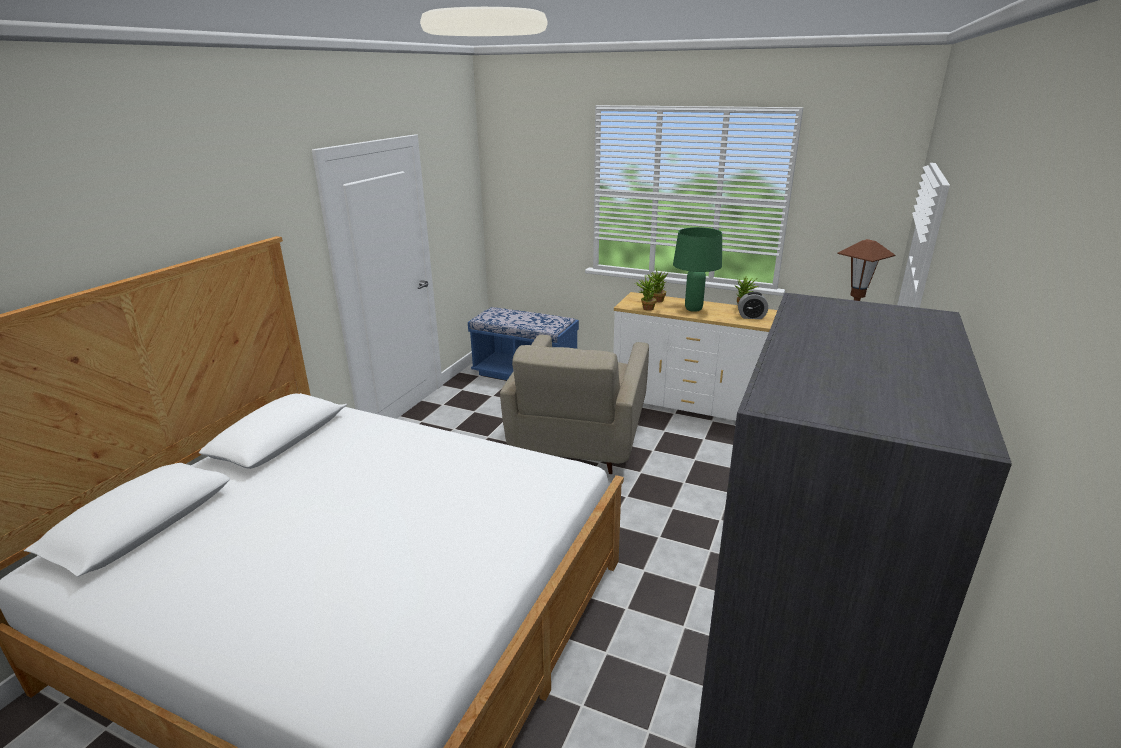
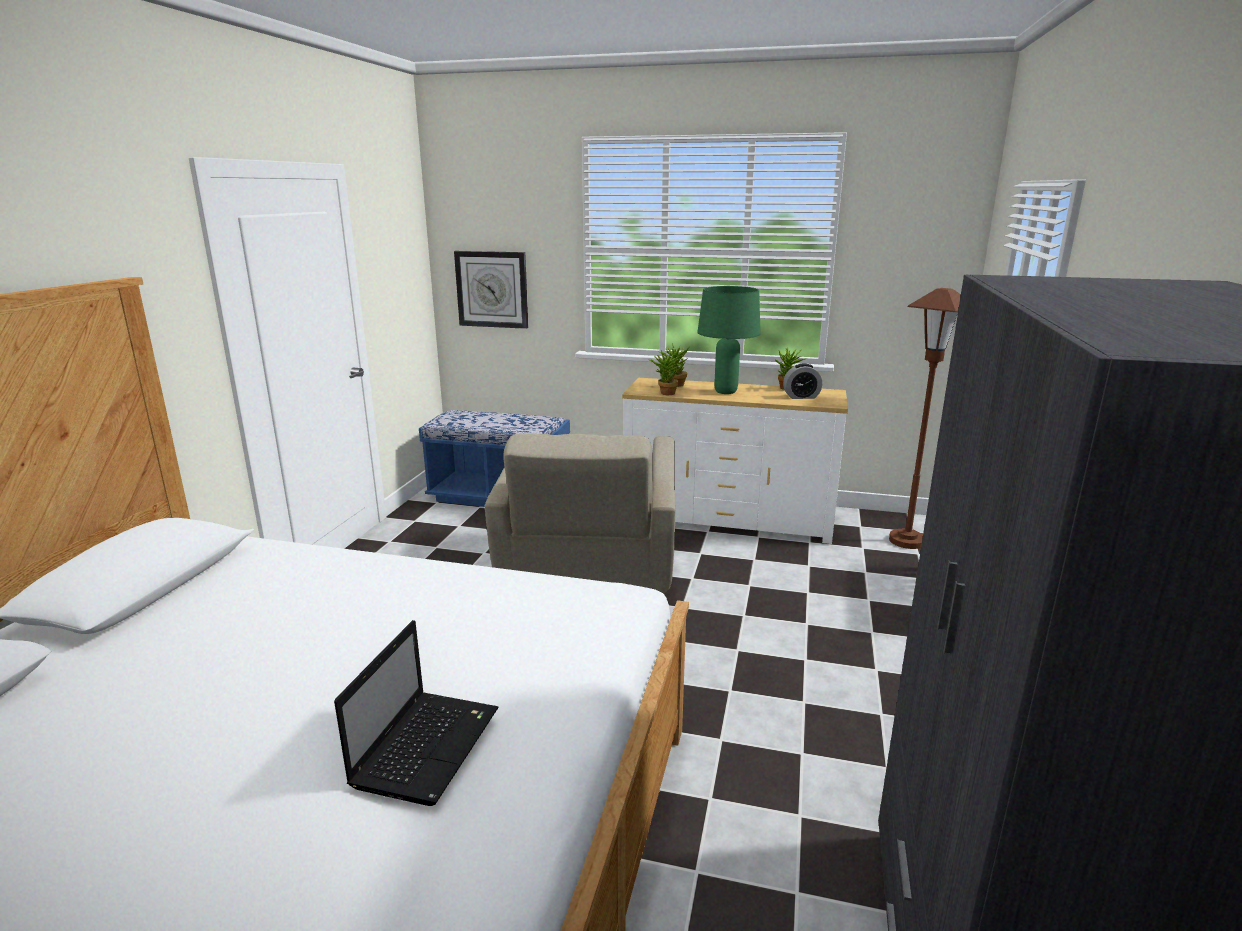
camera: 10 degrees left, 5 degrees down
(433, 558) = (428, 745): none -> laptop
(526, 218) = (492, 289): none -> wall clock

